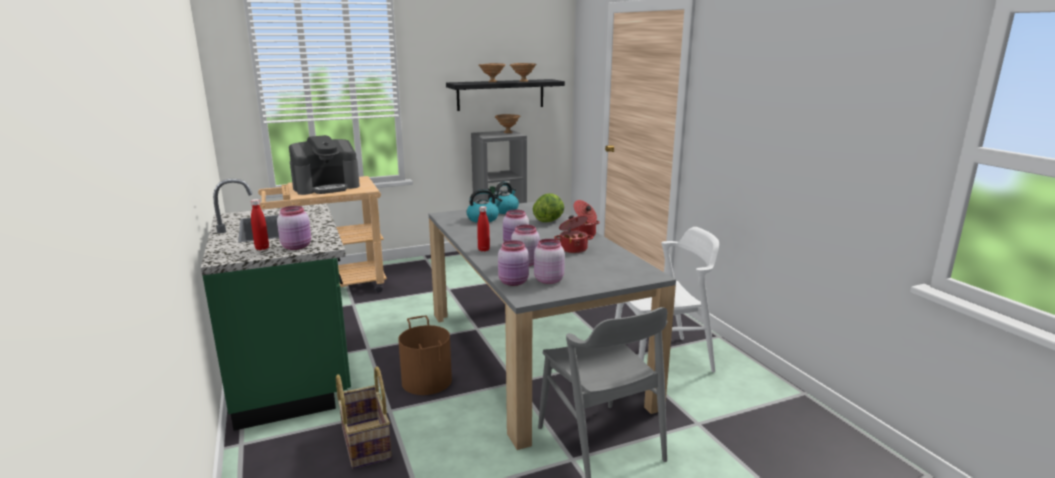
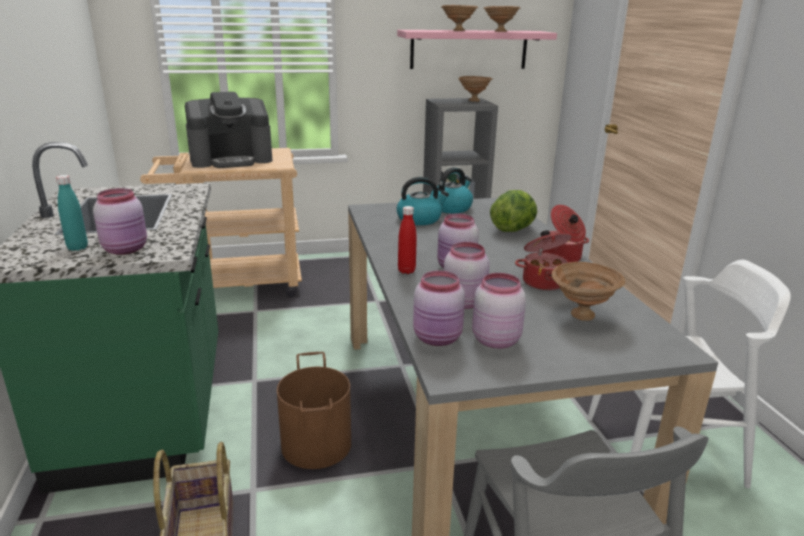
camera: 10 degrees right, 5 degrees up
(262, 248) = (77, 248): red bottle -> turquoise bottle
(500, 94) = (469, 49): black shelf -> pink shelf
(598, 264) = (582, 316): none -> brown bowl

